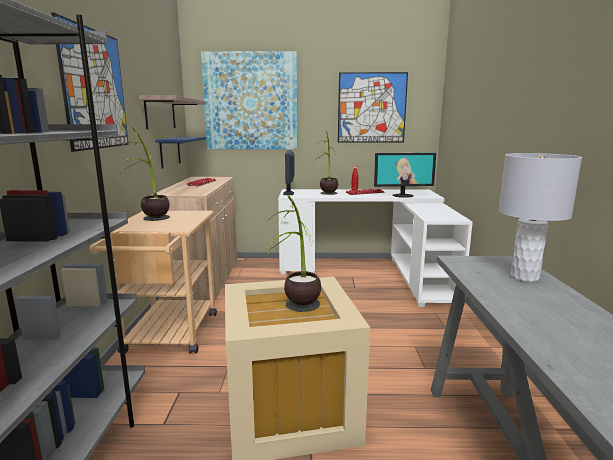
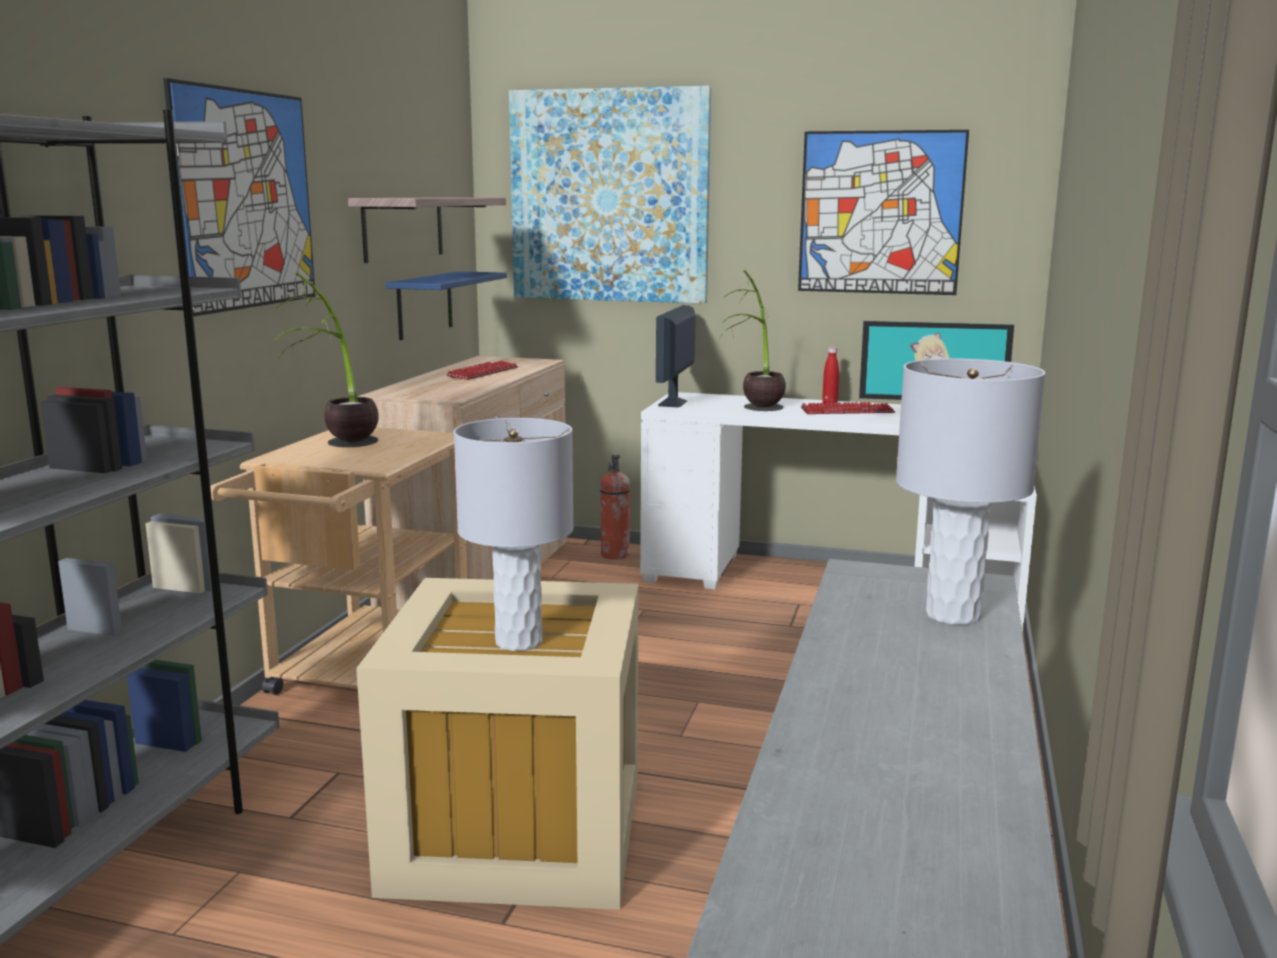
camera: 15 degrees right, 0 degrees up
(261, 263) = (615, 555): none -> fire extinguisher
(297, 313) = (519, 641): potted plant -> grey table lamp

